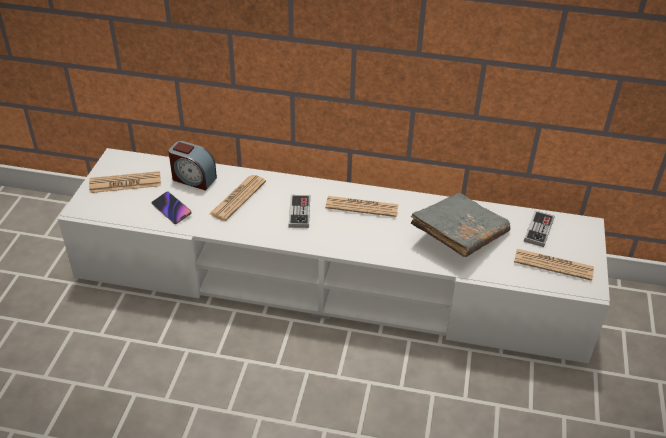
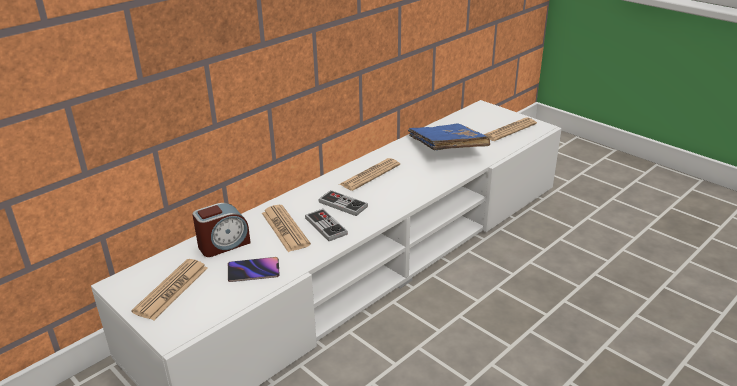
camera: 55 degrees left, 10 degrees down
(458, 235) = (446, 150): grey book -> blue book
(538, 230) = (470, 122): game controller -> game controller (326, 226)

